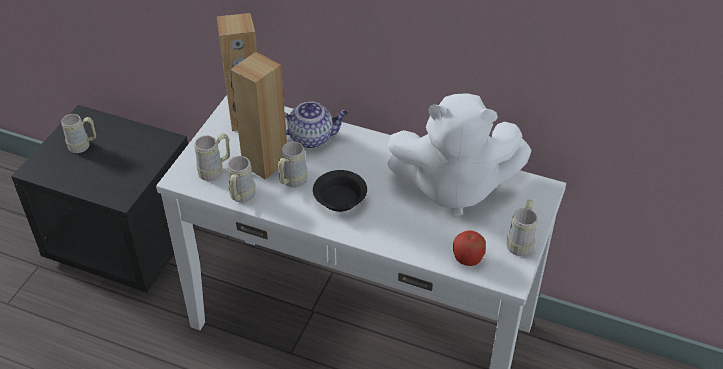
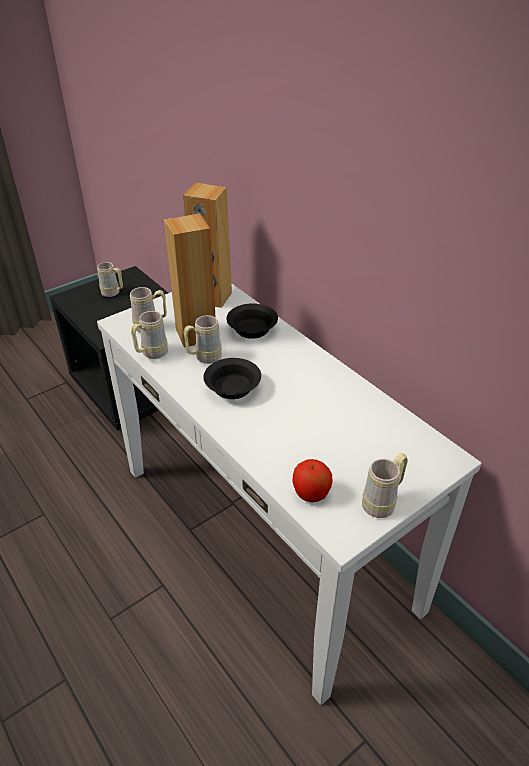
camera: 30 degrees right, 5 degrees down
(312, 138) = (253, 329): teapot -> black bowl
(453, 187) = (351, 419): white plush toy -> none

